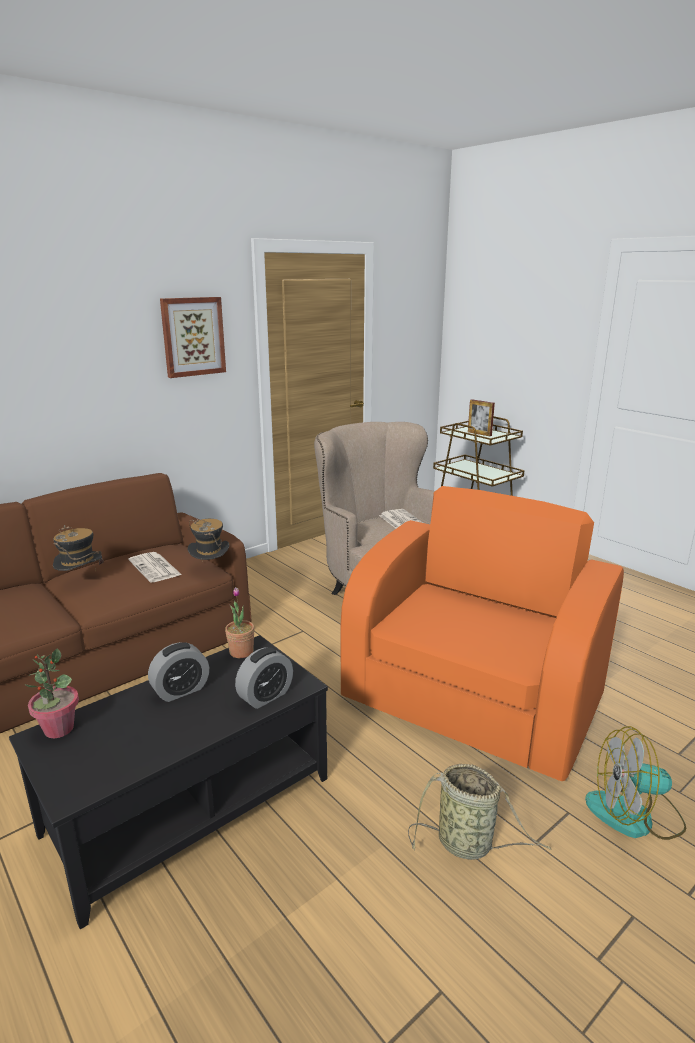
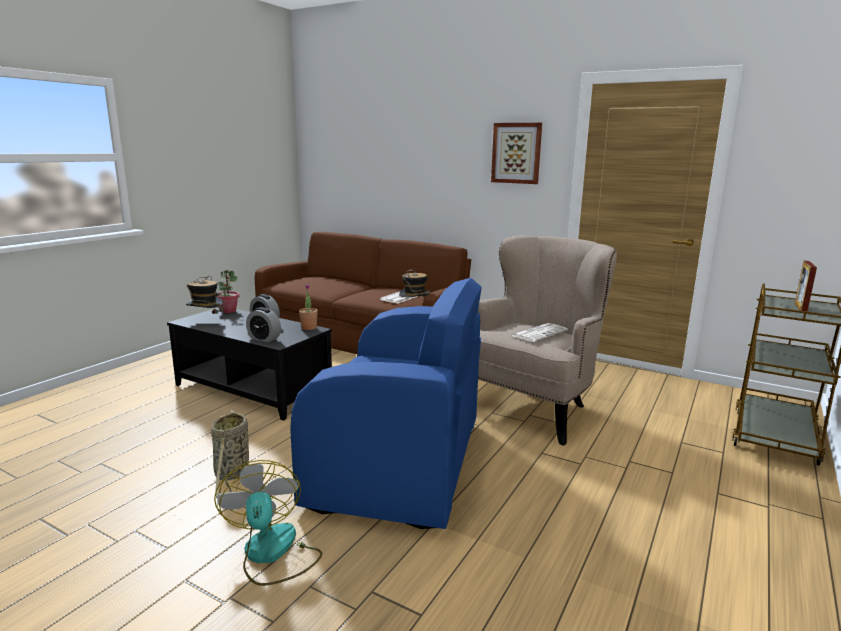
camera: 70 degrees right, 5 degrees down
(81, 581) = (371, 290): hat -> hat (206, 321)
(473, 699) = (400, 464): orange armchair -> blue armchair

